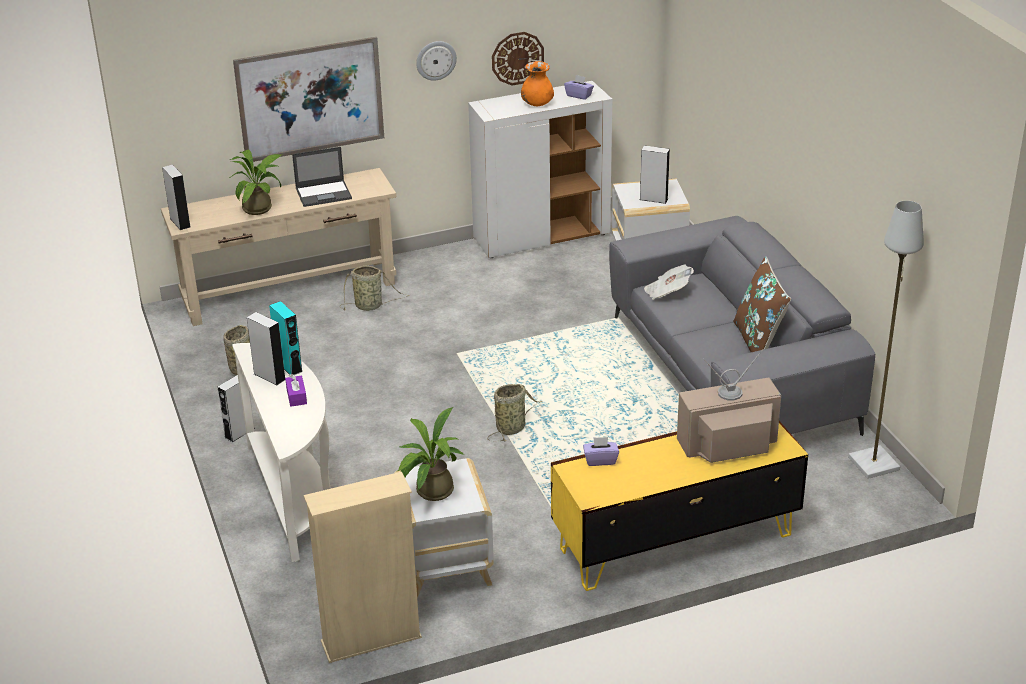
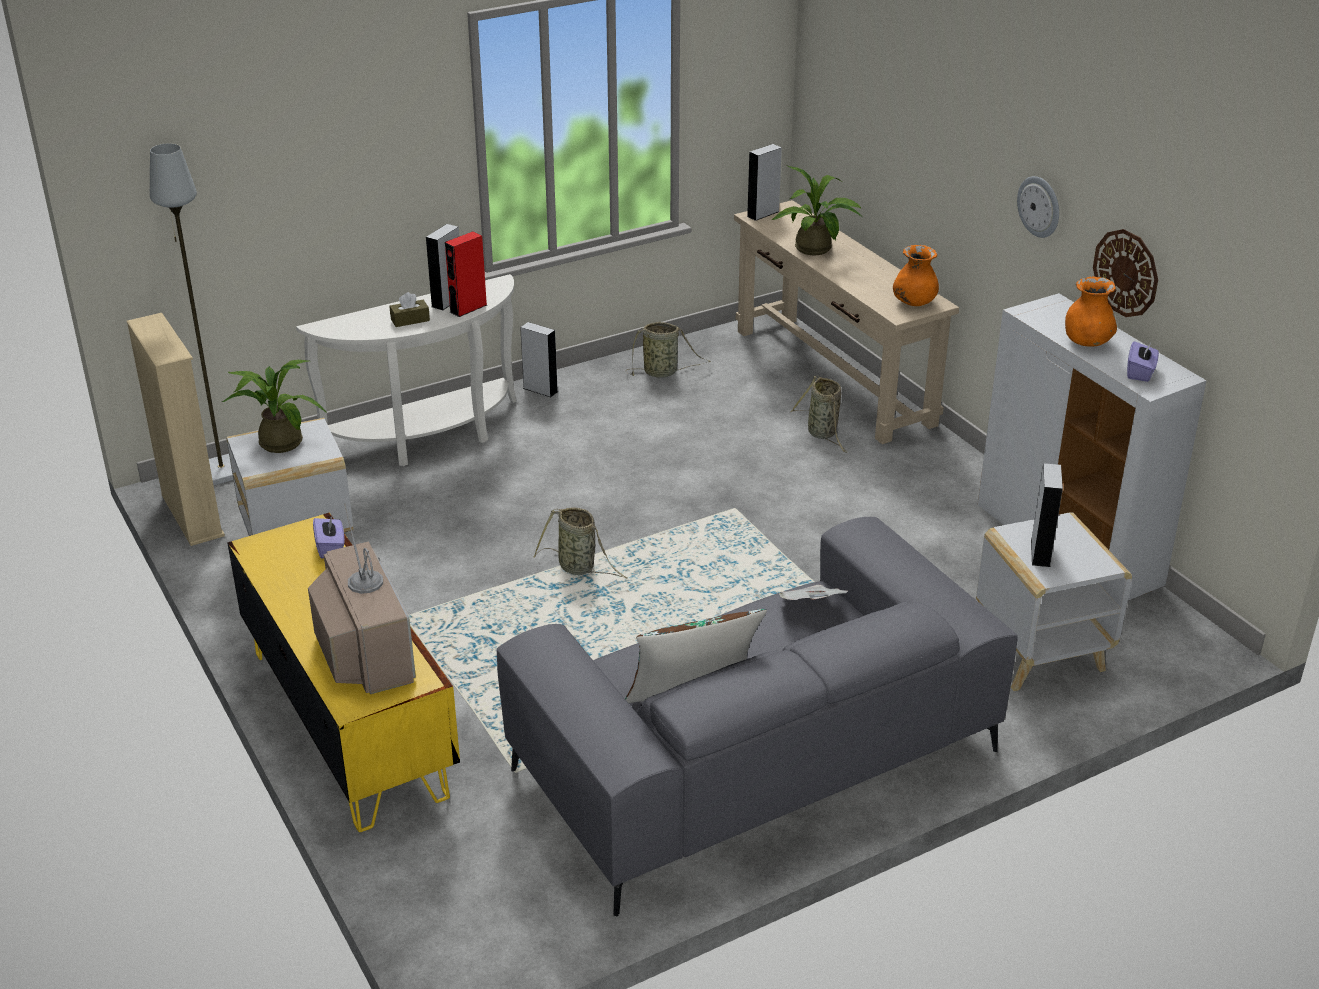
camera: 80 degrees right, 0 degrees up
(289, 366) = (468, 308): turquoise speaker -> red speaker
(296, 396) = (410, 320): purple tissue box -> brown tissue box
(310, 99) = (920, 167): picture -> none
(324, 193) = (869, 281): laptop -> none
(365, 182) = (914, 302): none -> orange vase
(874, 464) = (538, 929): grey floor lamp -> grey floor lamp (221, 471)

